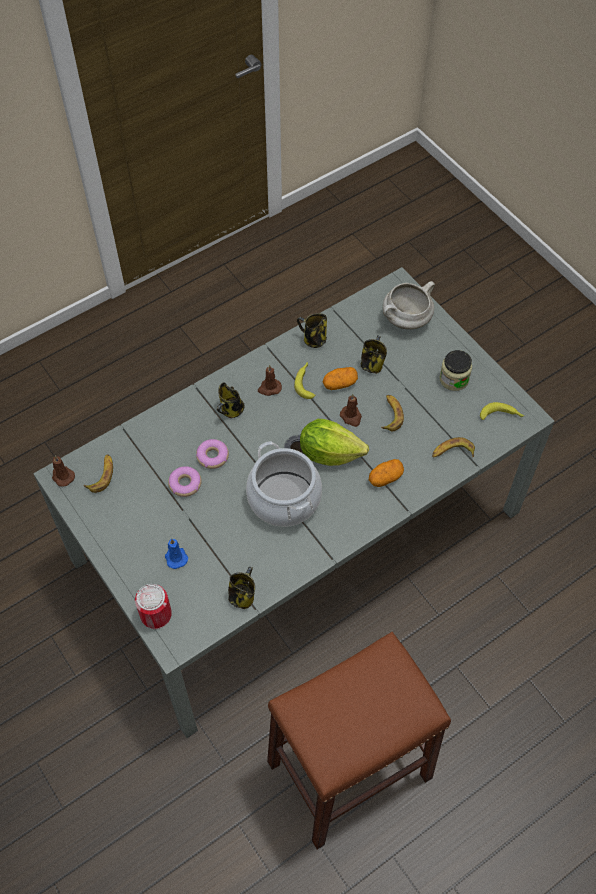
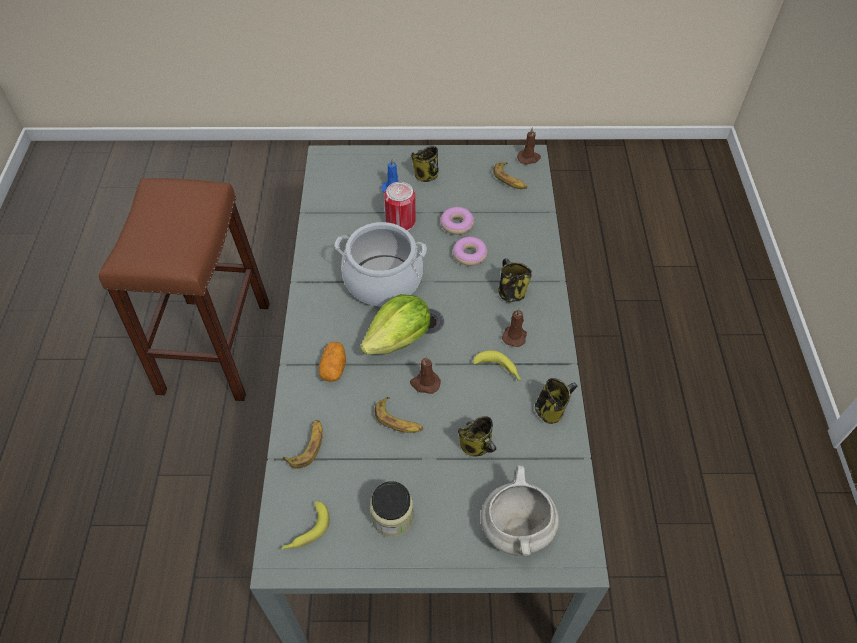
camera: 125 degrees right, 5 degrees down
(156, 614) = (357, 158): can -> can (400, 222)
(243, 595) = (323, 210): mug -> mug (427, 176)
(339, 383) = (474, 399): potato -> none

